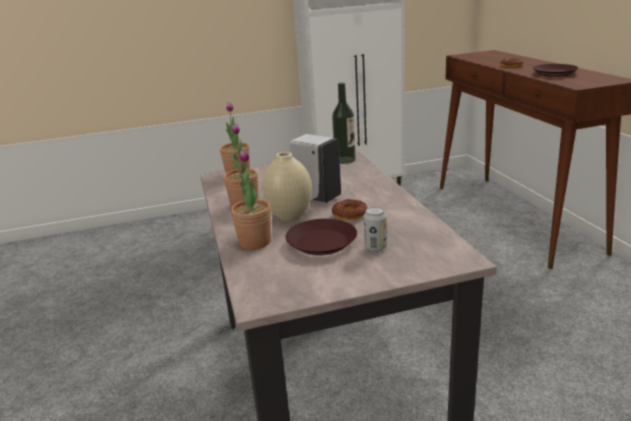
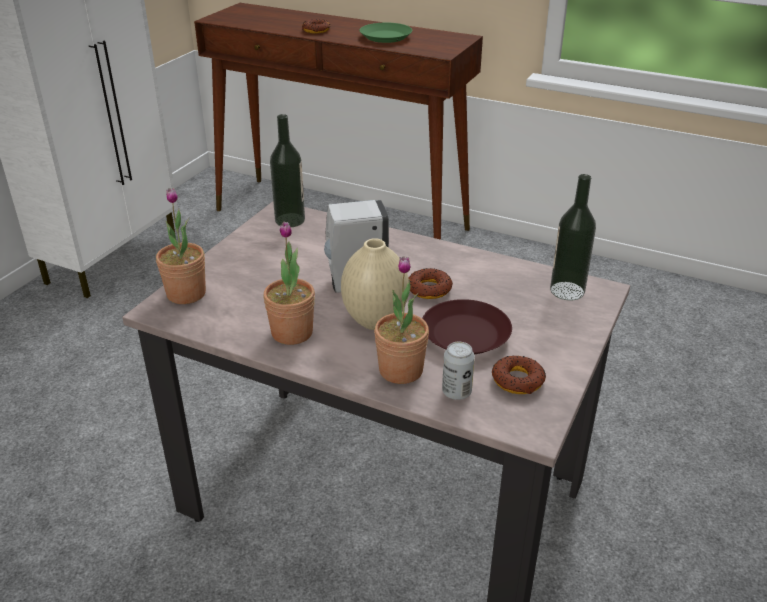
camera: 50 degrees left, 10 degrees up
(301, 277) = (518, 380): none -> donut
(375, 247) = (520, 314): can -> can (456, 392)
(436, 249) = (567, 291): none -> bottle
(553, 73) = (385, 37): brown plate -> green plate

